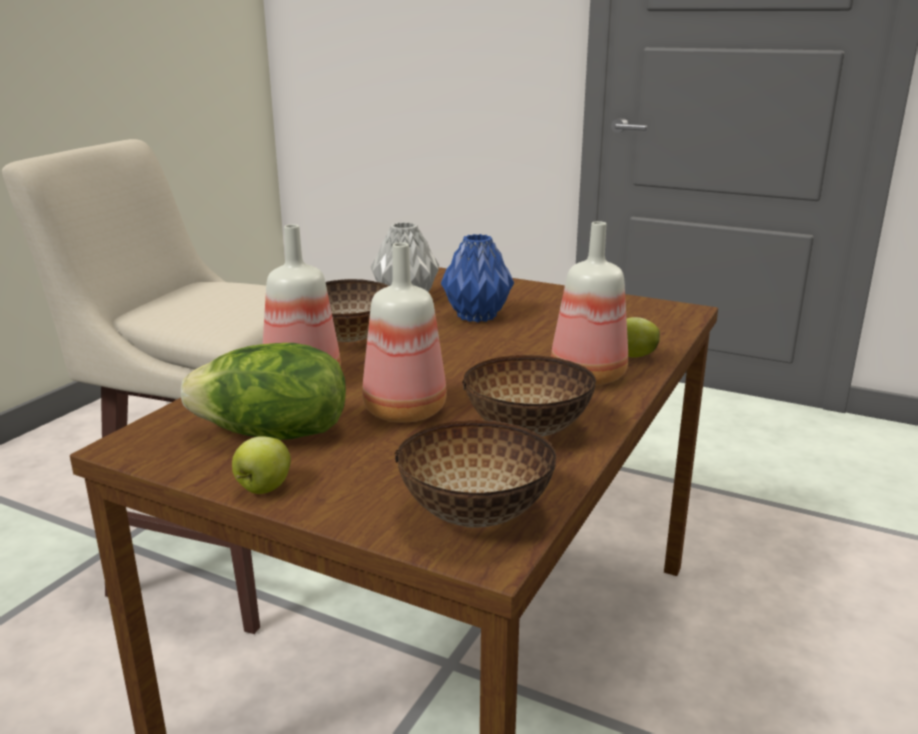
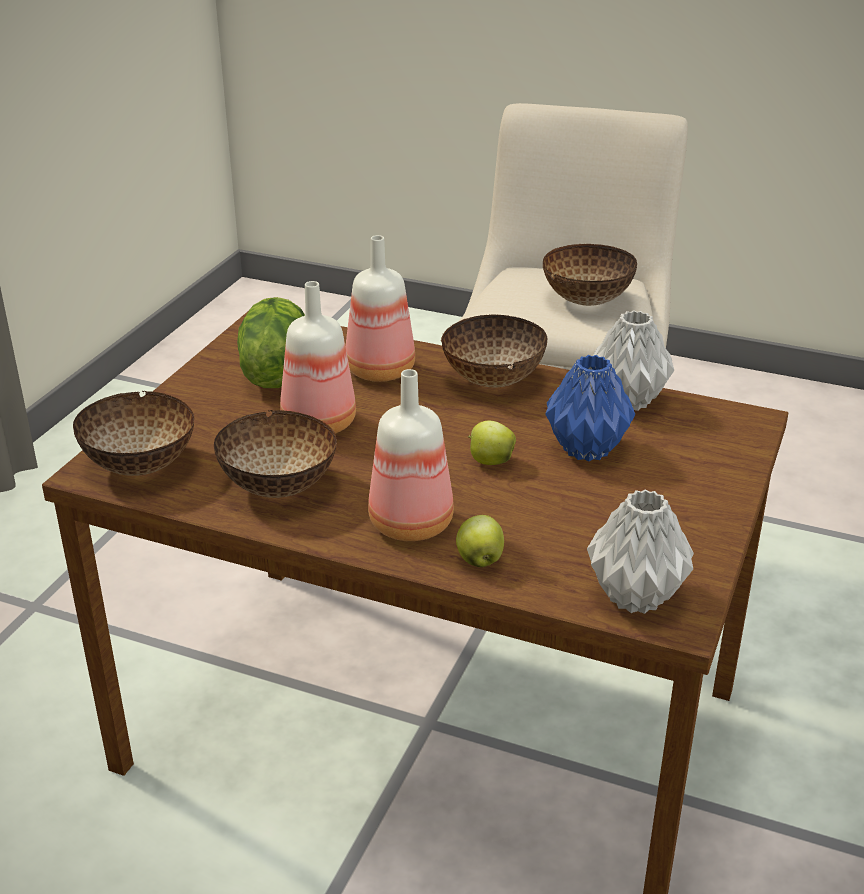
camera: 85 degrees right, 10 degrees up
(229, 294) = (586, 300): none -> bowl
(263, 489) = (191, 381): apple -> apple (490, 461)
(663, 317) = (635, 595): none -> grey vase

